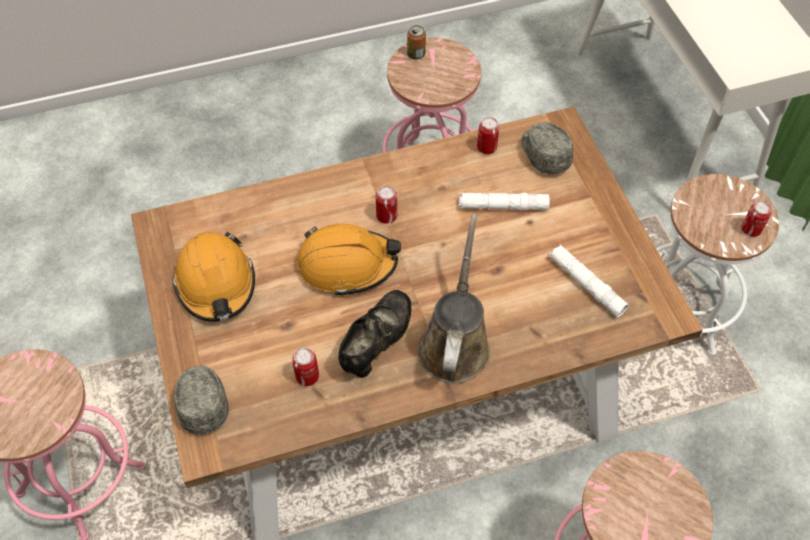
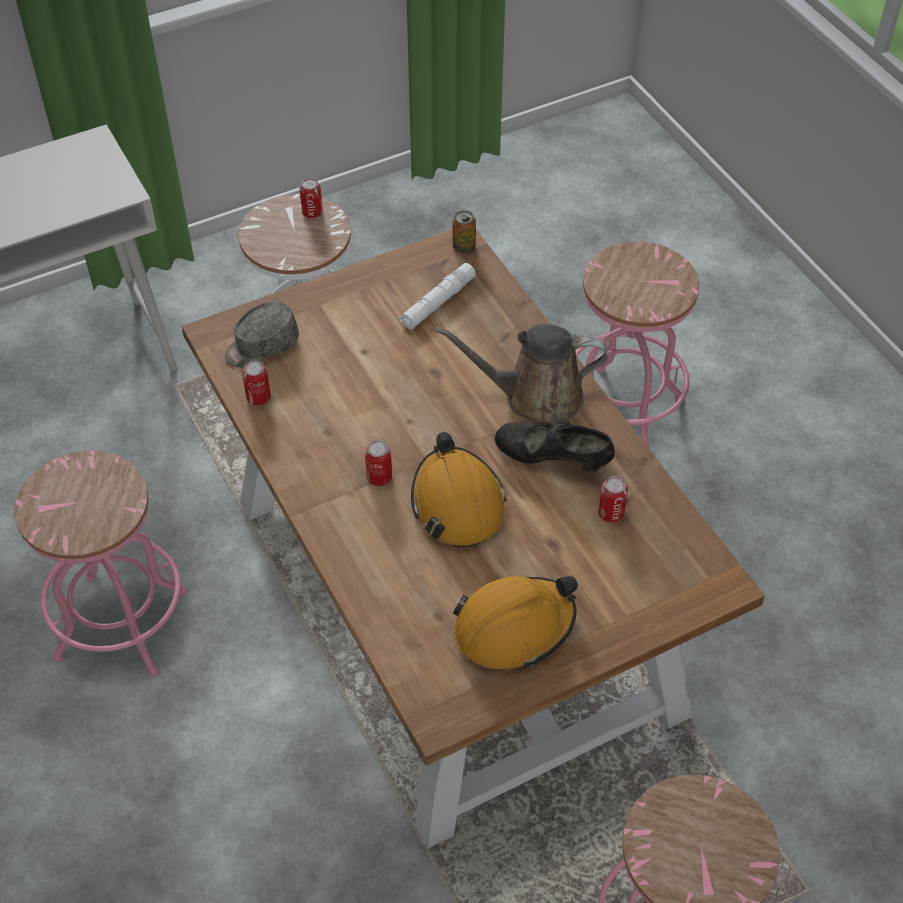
camera: 100 degrees left, 5 degrees down
(203, 401) = (669, 601): grey cap -> none
(416, 54) = (50, 524): can -> can (464, 247)
(502, 206) = (346, 376): white flashlight -> none

